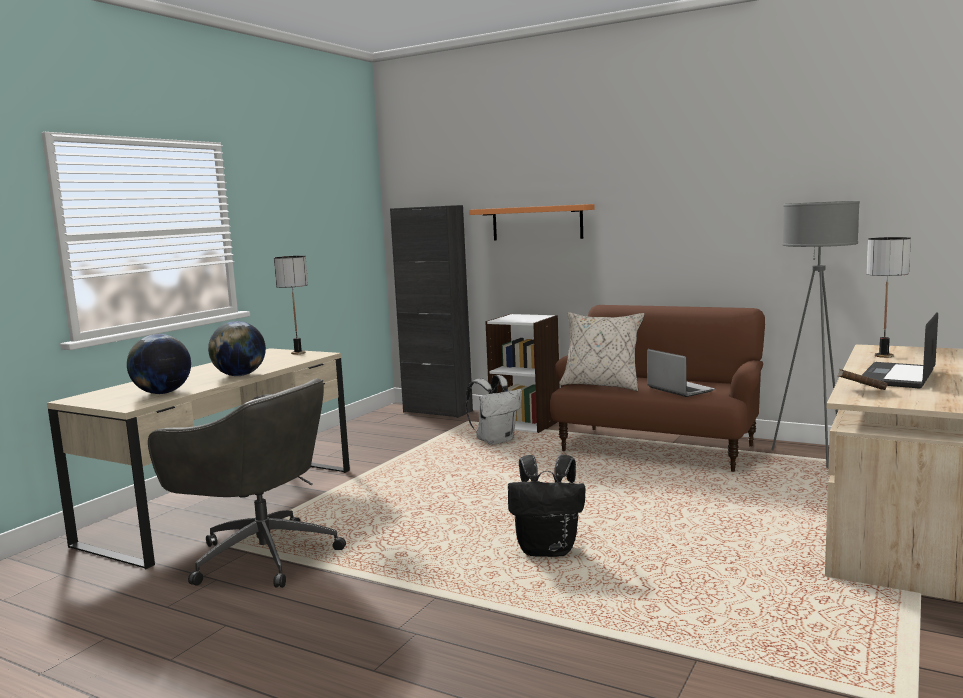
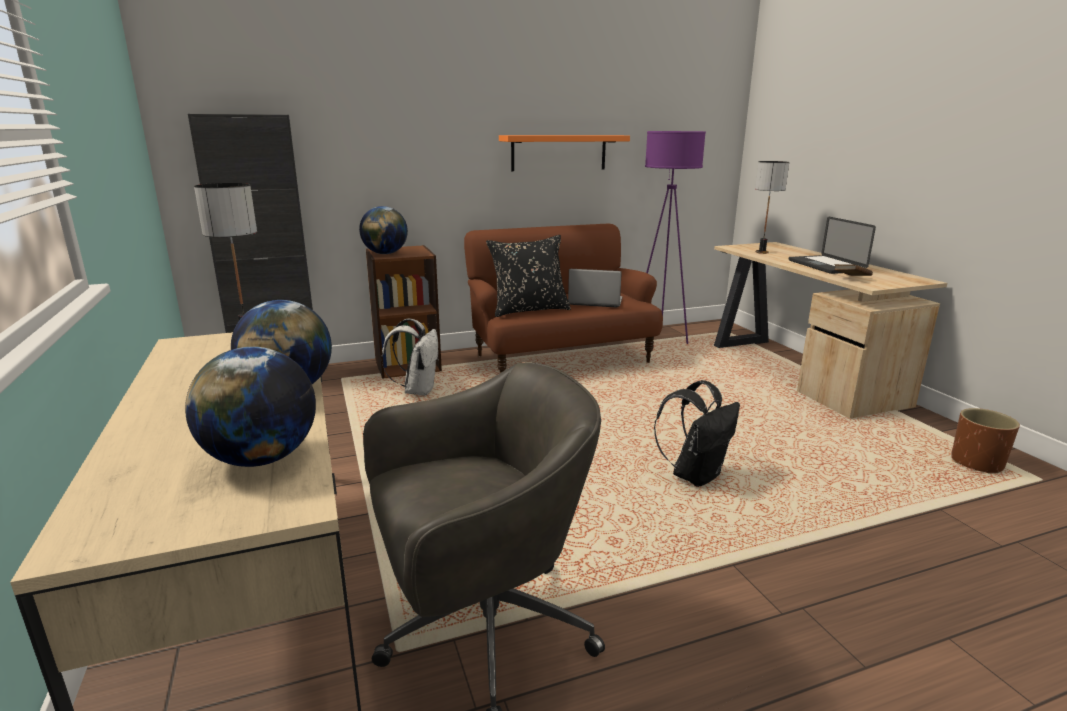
camera: 50 degrees left, 10 degrees up
(506, 318) = (385, 254): none -> globe
(526, 424) = (407, 365): white bookcase -> brown bookcase
(537, 223) = (392, 142): orange shelf -> orange shelf (559, 152)
(602, 385) = (528, 310): beige pillow -> black pillow
(813, 456) = (660, 337): grey floor lamp -> purple floor lamp
(870, 663) = (977, 463): none -> brown planter

